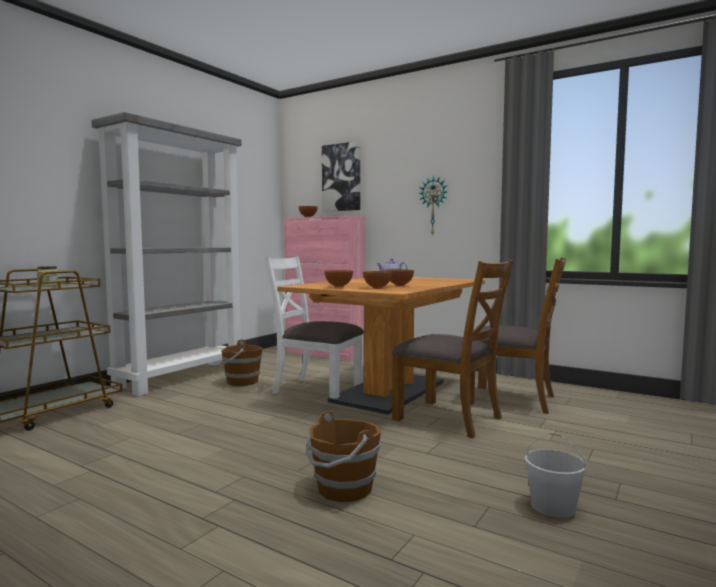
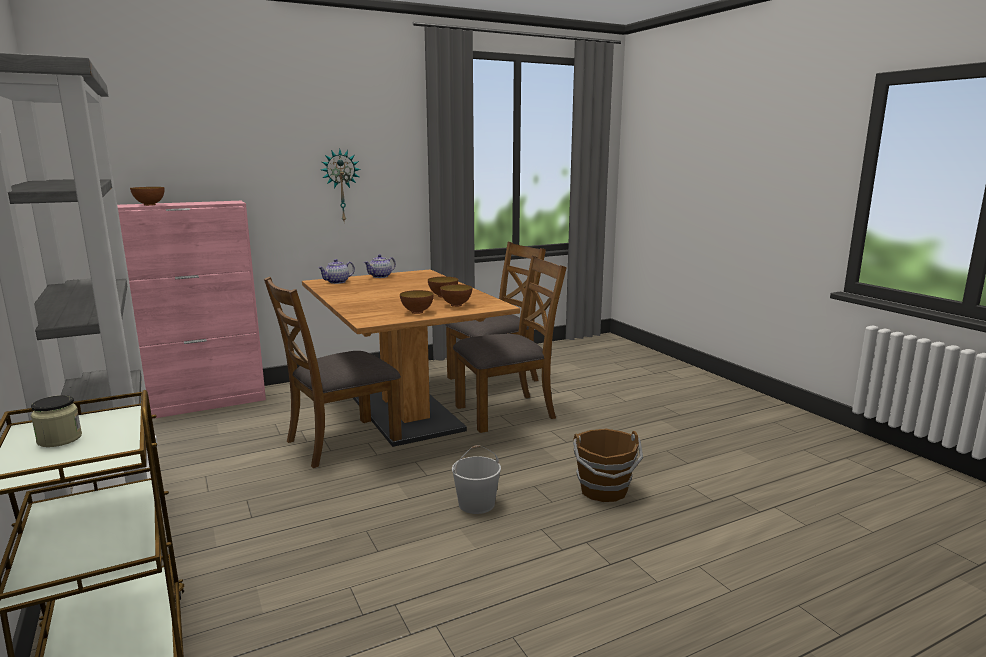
camera: 60 degrees left, 10 degrees up
(241, 382) = (231, 477): brown bucket -> none
(316, 389) = (341, 442): white chair -> brown chair
(341, 177) = (185, 139): picture -> none
(429, 278) = (380, 276): none -> teapot
(552, 506) = (677, 433): white bucket -> white bucket (476, 504)

